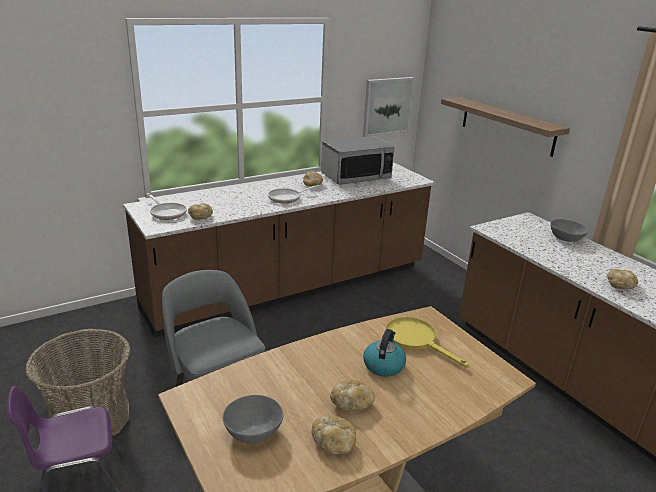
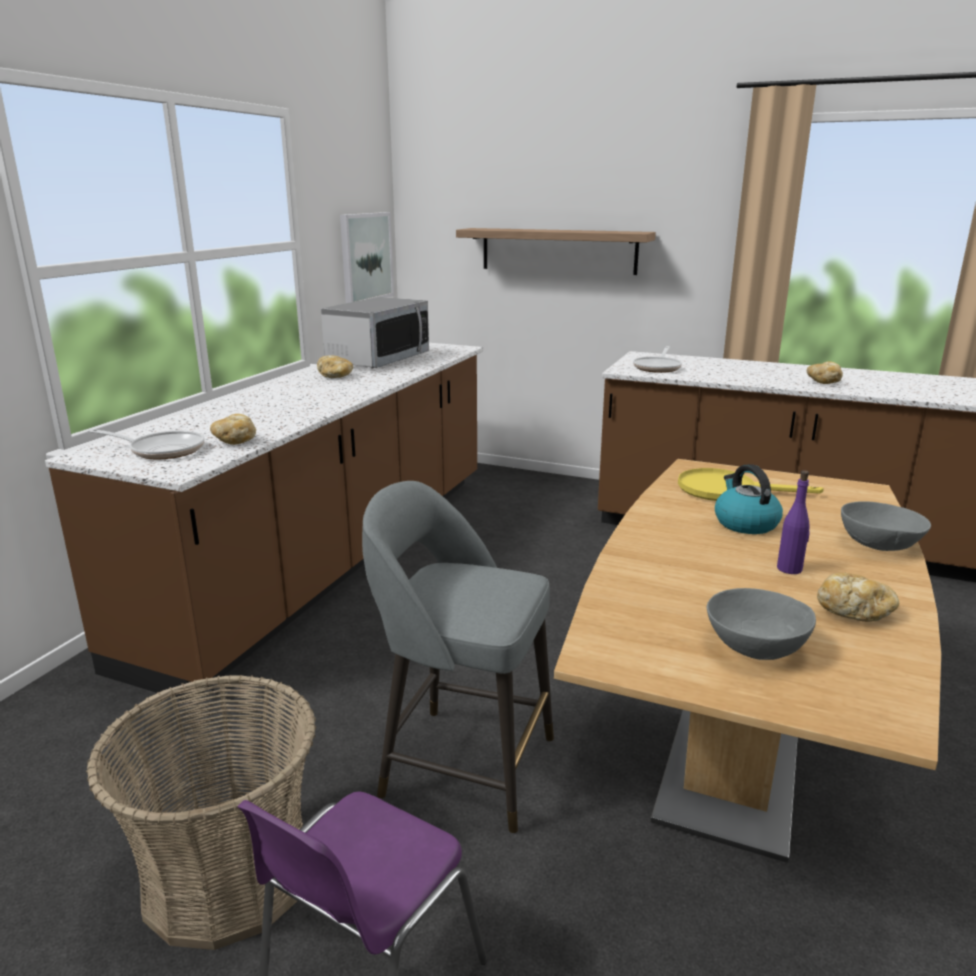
camera: 35 degrees left, 5 degrees down
(287, 198) = (329, 395): frying pan -> frying pan (658, 367)
(351, 403) = (790, 569): bread -> purple bottle
(566, 238) = (707, 362): grey bowl -> grey bowl (879, 543)

